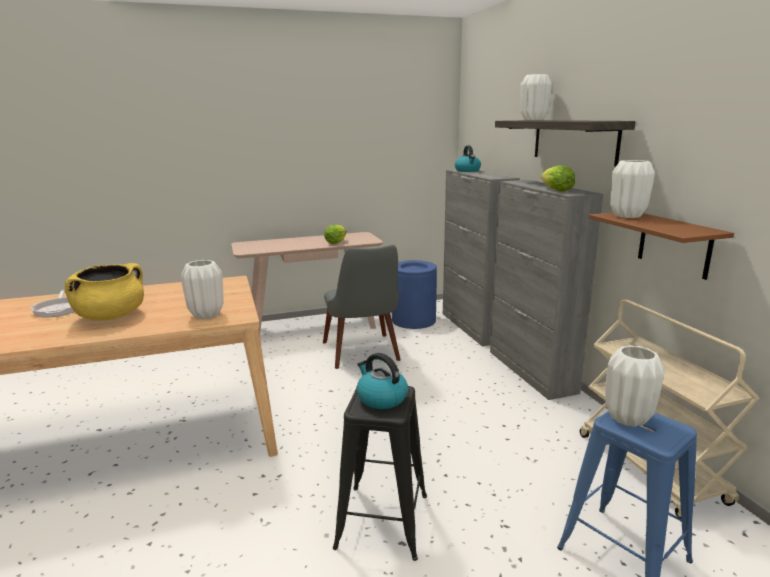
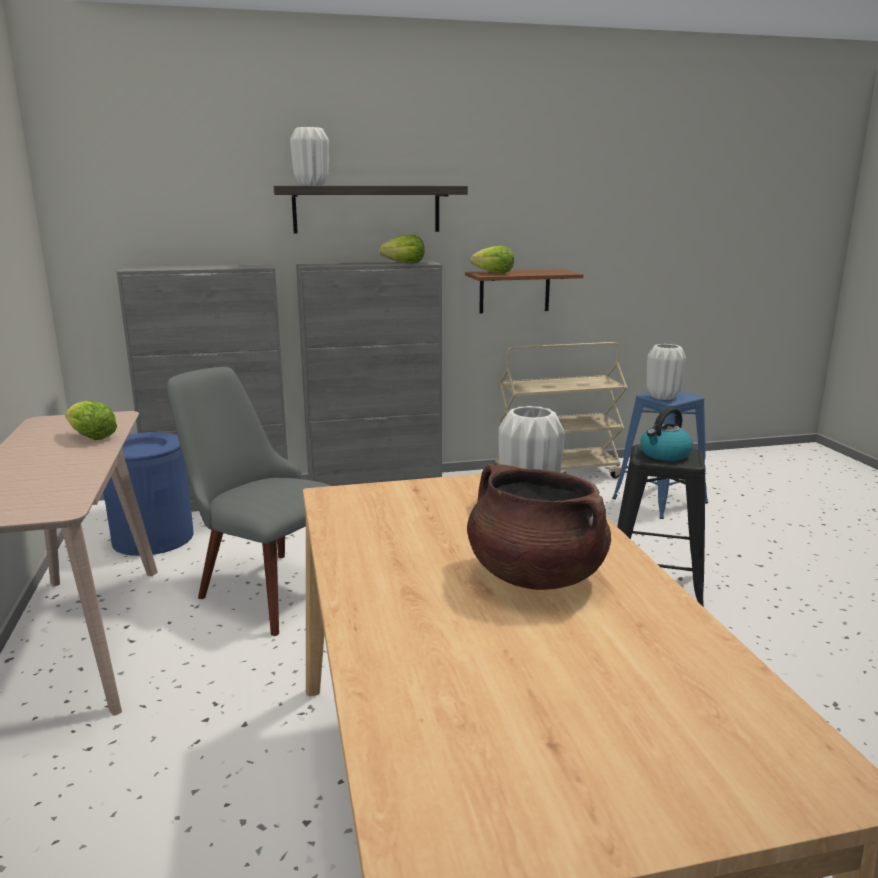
camera: 85 degrees left, 0 degrees up
(59, 309) = (480, 653): frying pan -> none
(111, 316) = (534, 575): yellow cooking pot -> brown cooking pot
(364, 355) = (265, 585): grey chair -> grey chair turned 135 degrees counterclockwise
(467, 171) = (156, 268): kettle -> none
(627, 216) = (494, 273): white vase -> lettuce

